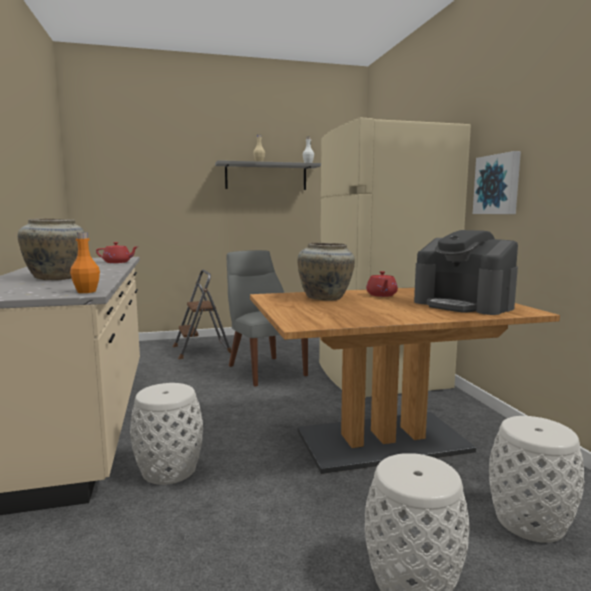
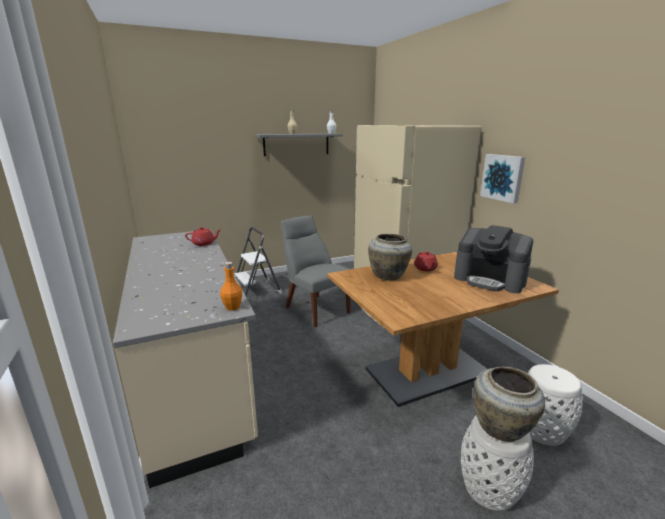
camera: 10 degrees left, 10 degrees up
(56, 278) = (182, 281): beige vase -> beige vase (502, 429)
(169, 470) = (288, 417): white stool -> none
(204, 349) = (258, 291): brown step ladder -> white step ladder

